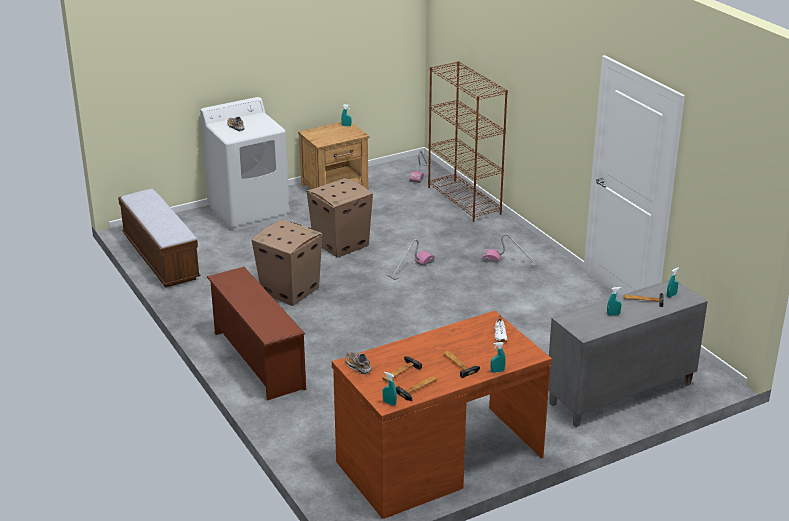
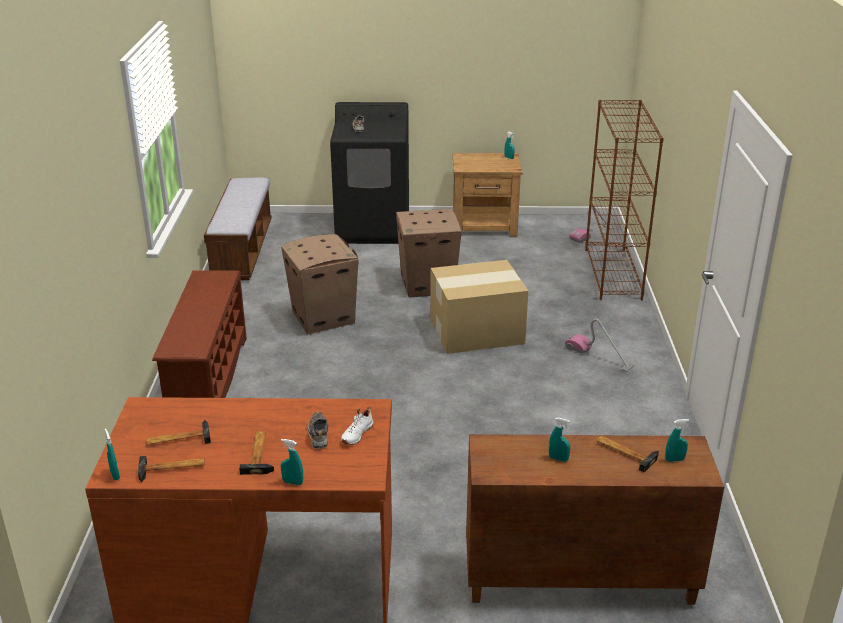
camera: 30 degrees right, 0 degrees up
(249, 211) = (373, 228): white washing machine -> black washing machine
(358, 366) = (144, 414): shoe -> shoe (318, 435)
(411, 268) = (475, 331): vacuum cleaner -> cardboard box
(620, 394) = (578, 580): grey cabinet -> brown cabinet

